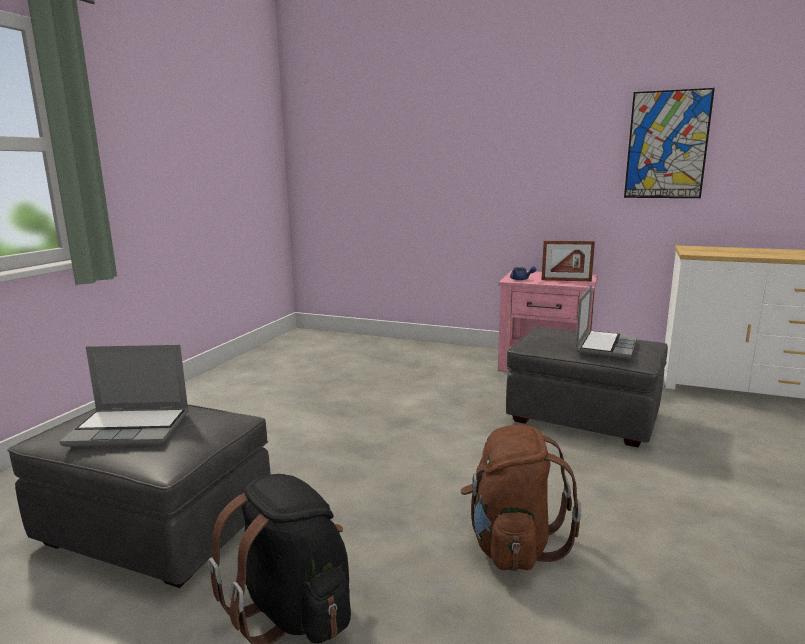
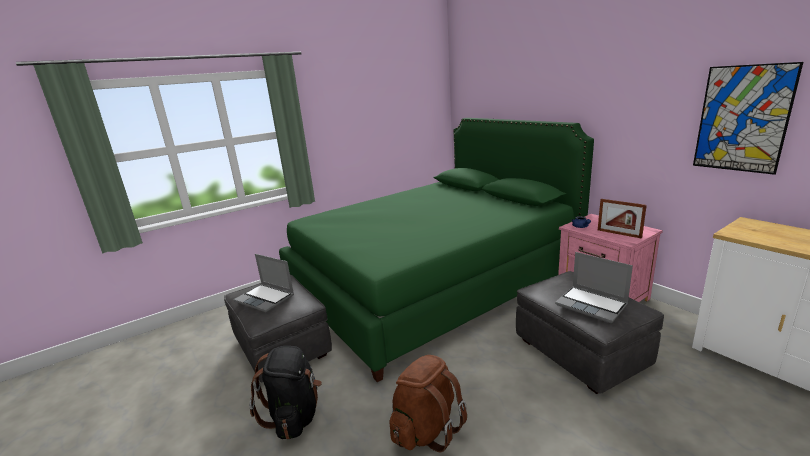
camera: 35 degrees right, 5 degrees up
(335, 390) = (433, 283): none -> green bed
(605, 345) = (592, 305): laptop -> laptop turned 75 degrees clockwise

